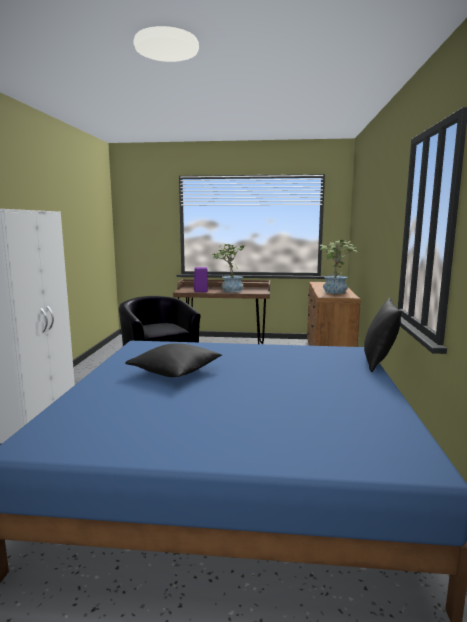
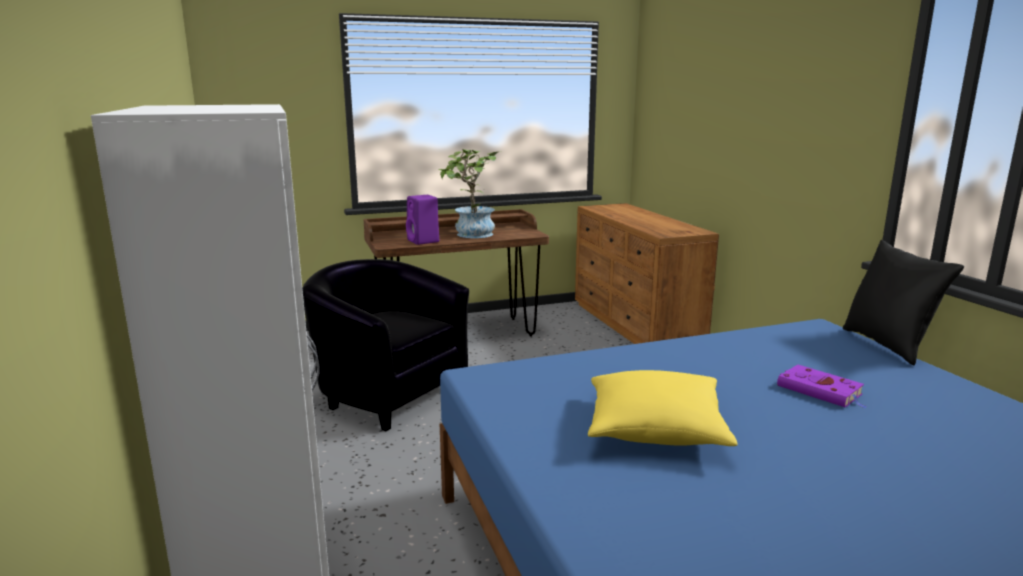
camera: 25 degrees left, 5 degrees up
(175, 372) = (655, 429): black pillow -> yellow pillow
(289, 373) = (821, 391): none -> purple book
(335, 292) = (662, 225): potted plant -> none

